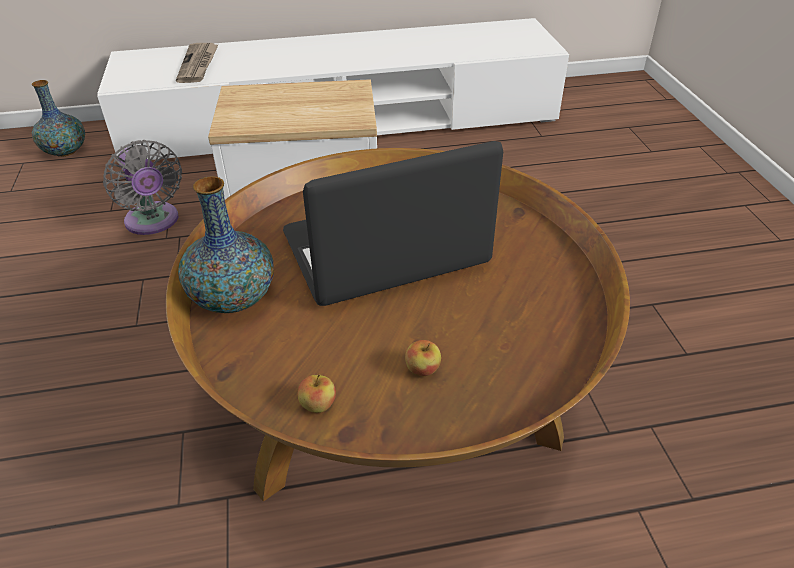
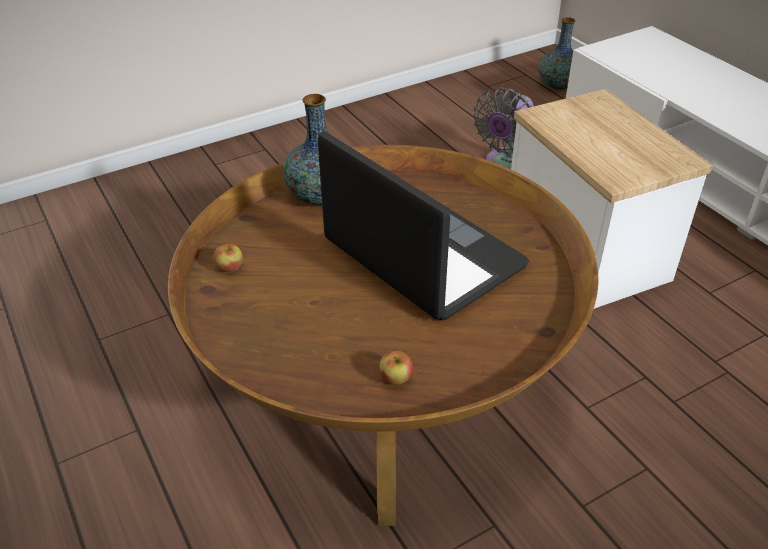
camera: 70 degrees right, 0 degrees up
(198, 65) = (679, 73): newspaper -> none
(422, 369) = (284, 312): apple -> apple (396, 378)

